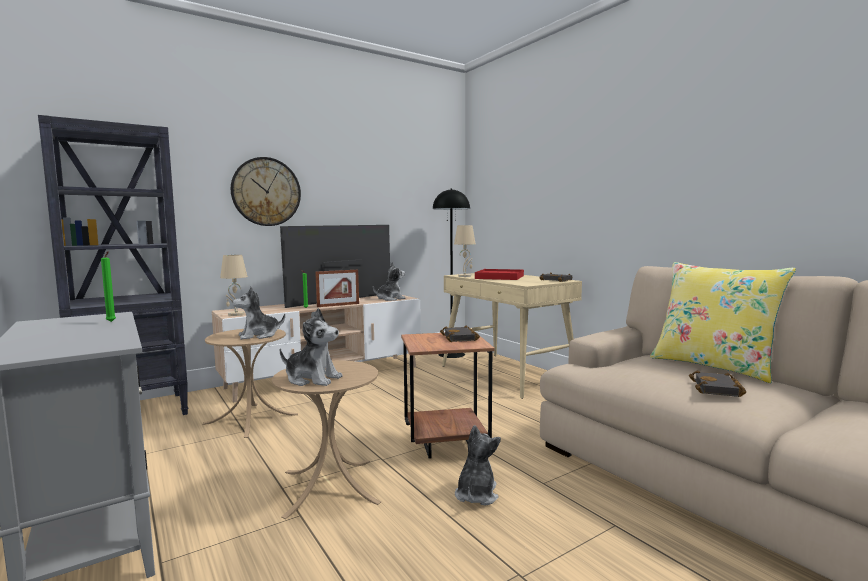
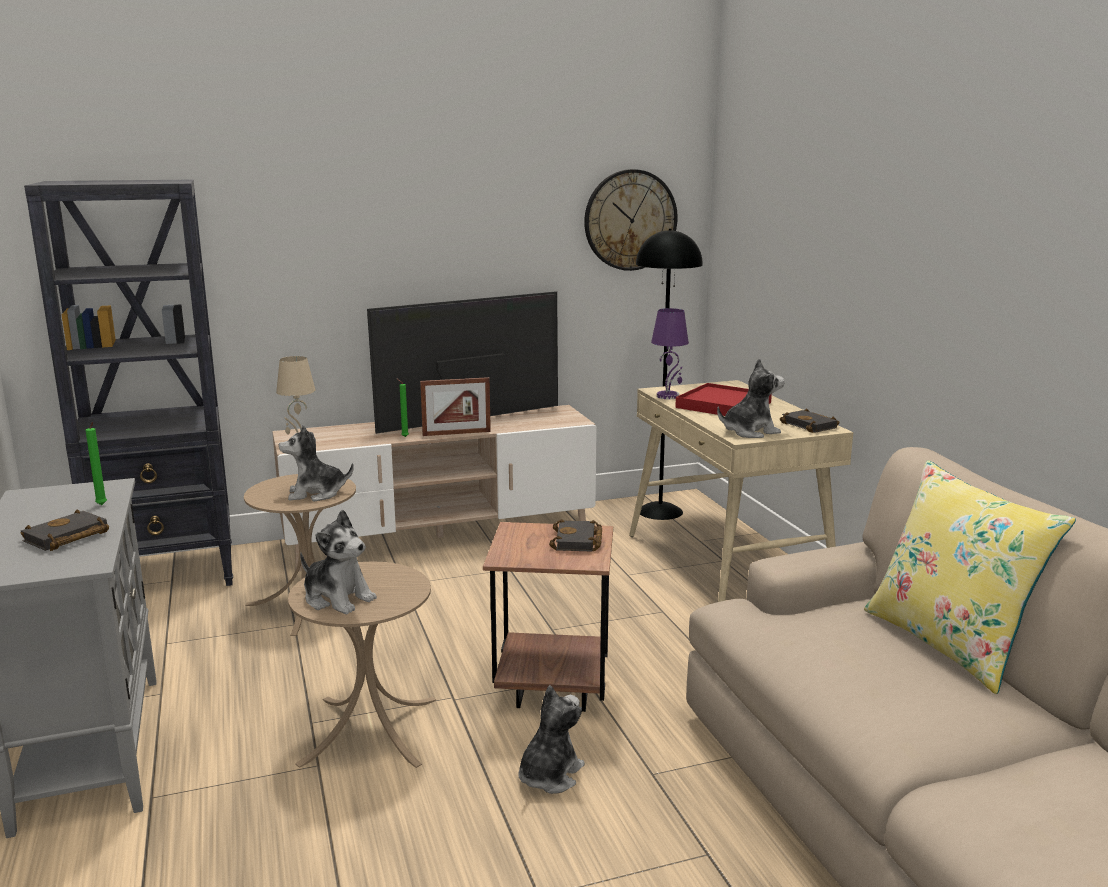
camera: 15 degrees right, 10 degrees up
(266, 192) = (352, 247): wall clock -> wall clock (630, 220)
(390, 299) = (547, 422): plush toy -> plush toy (749, 432)
(465, 276) = (668, 396): beige table lamp -> purple table lamp
(718, 389) = (895, 694): black book -> black book (66, 538)

